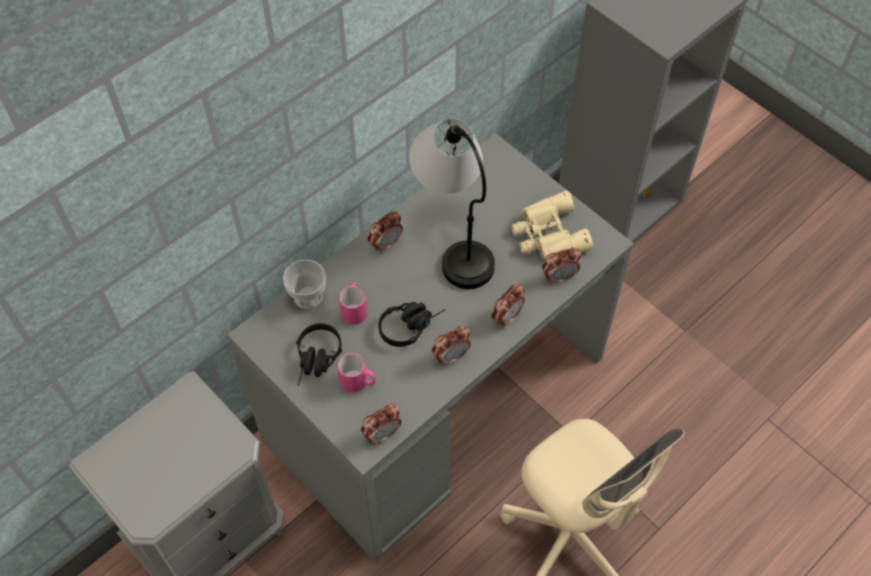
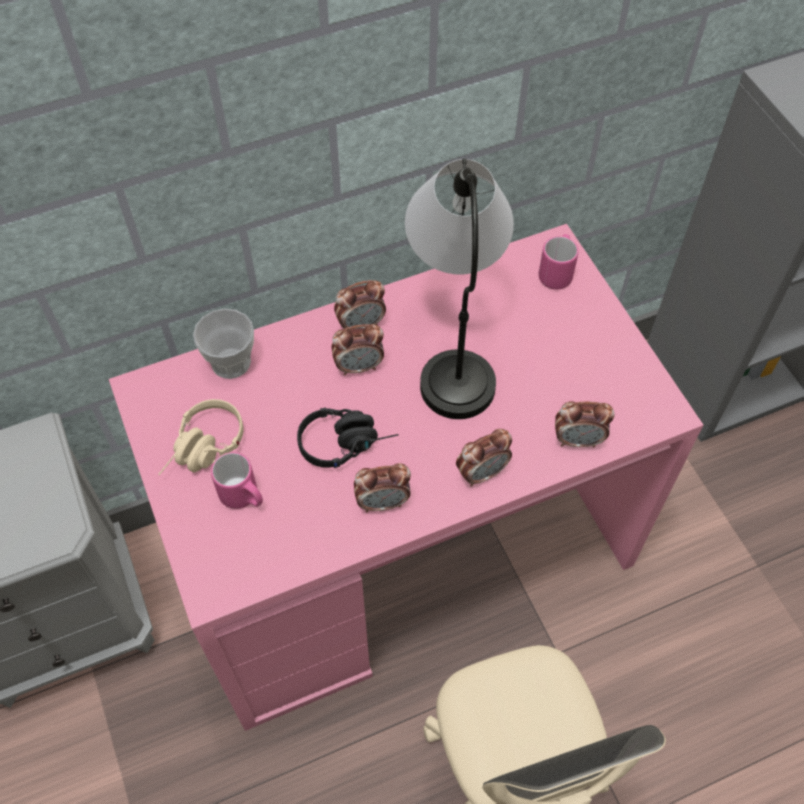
camera: 20 degrees right, 0 degrees up
(317, 361) = (203, 451): black headphones -> beige headphones
(354, 310) = (282, 397): pink mug -> pink mug (556, 272)
(382, 434) = (243, 580): alarm clock -> alarm clock (359, 366)
(435, 398) = (401, 546): grey desk -> pink desk
(547, 235) = (584, 377): beige binoculars -> none

